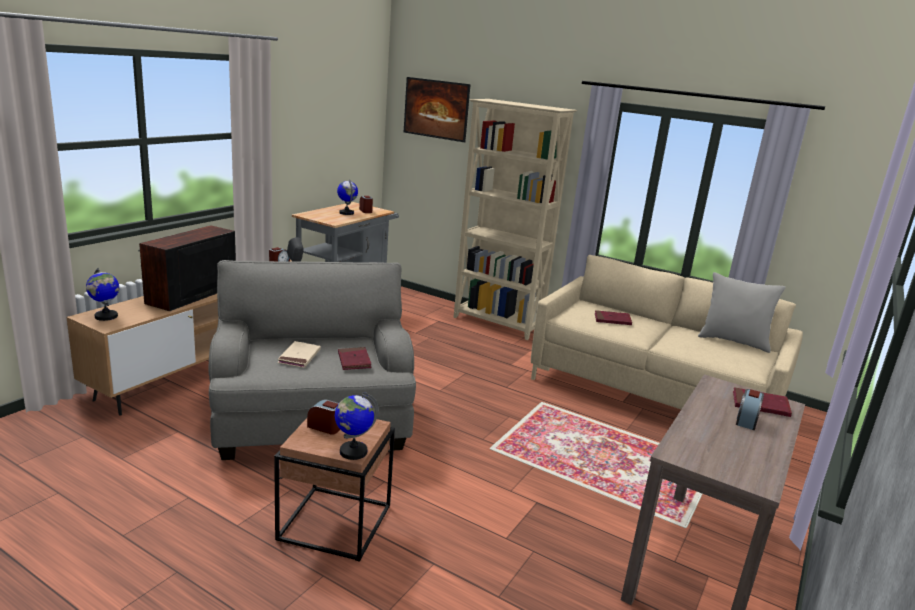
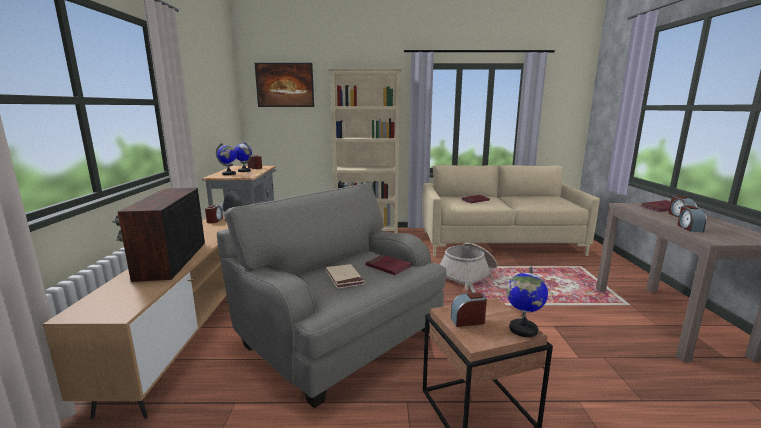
camera: 30 degrees left, 5 degrees down
(106, 316) = (101, 306): globe -> globe (229, 174)
(533, 415) = (468, 275): none -> basket
(697, 434) = (689, 228): none -> alarm clock
(733, 341) = (541, 196): grey pillow -> none

